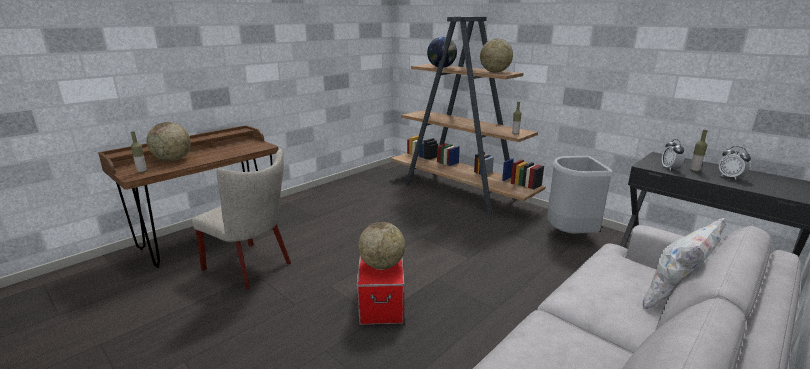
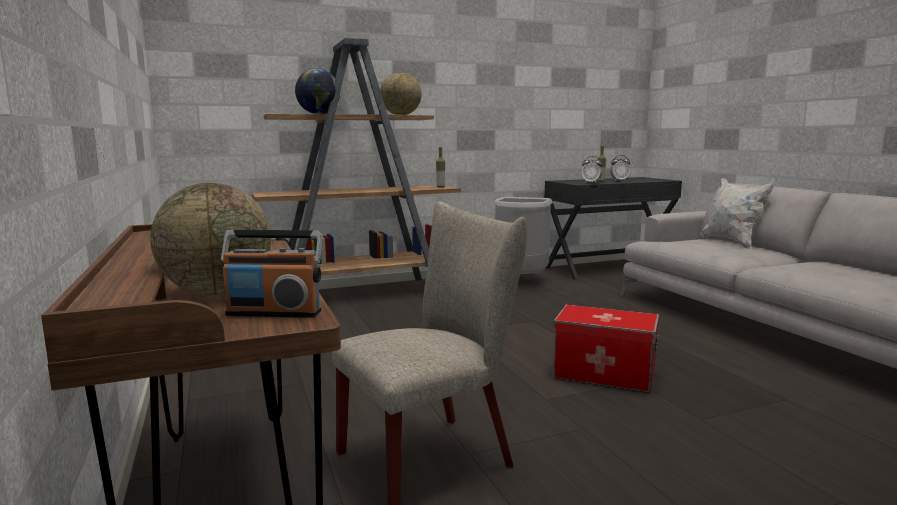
camera: 65 degrees left, 10 degrees down
(142, 172) = (274, 313): bottle -> radio
(382, 265) = (611, 316): globe -> none

